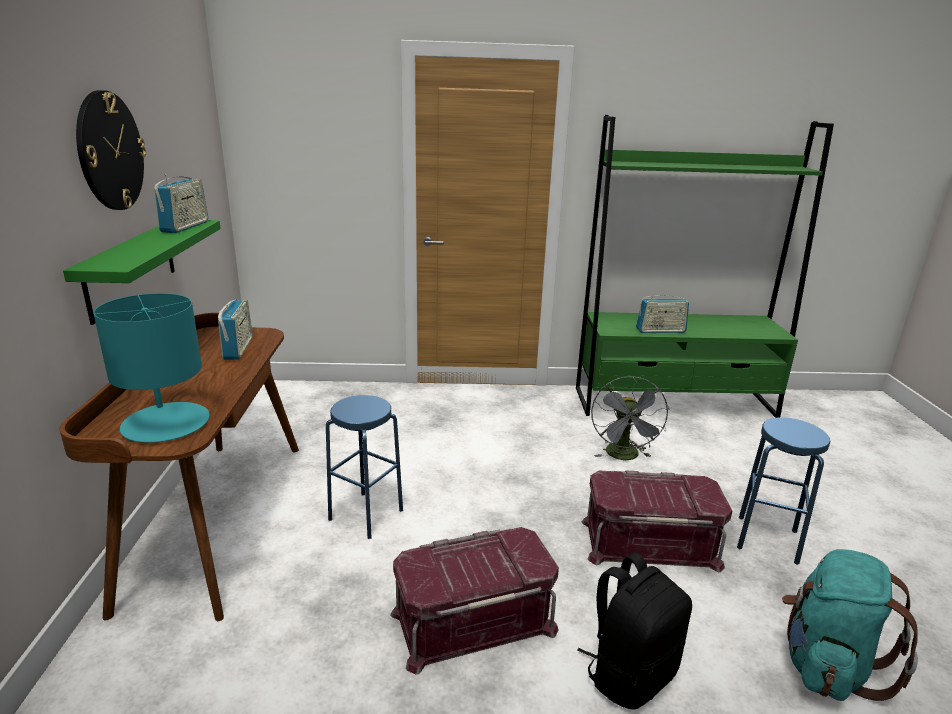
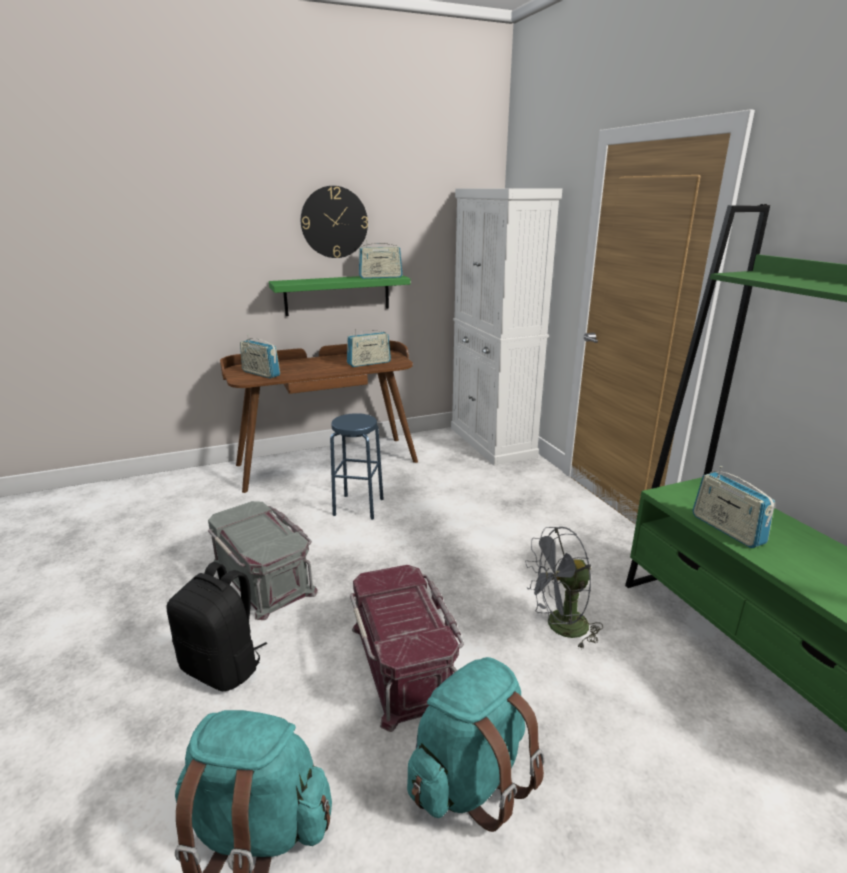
camera: 70 degrees right, 0 degrees up
(166, 423) = (261, 373): turquoise table lamp -> radio
(305, 395) = (492, 442): none -> white cabinet
(473, 620) = (264, 577): red storage box -> grey storage box
(767, 539) = (470, 779): blue stool -> turquoise backpack

